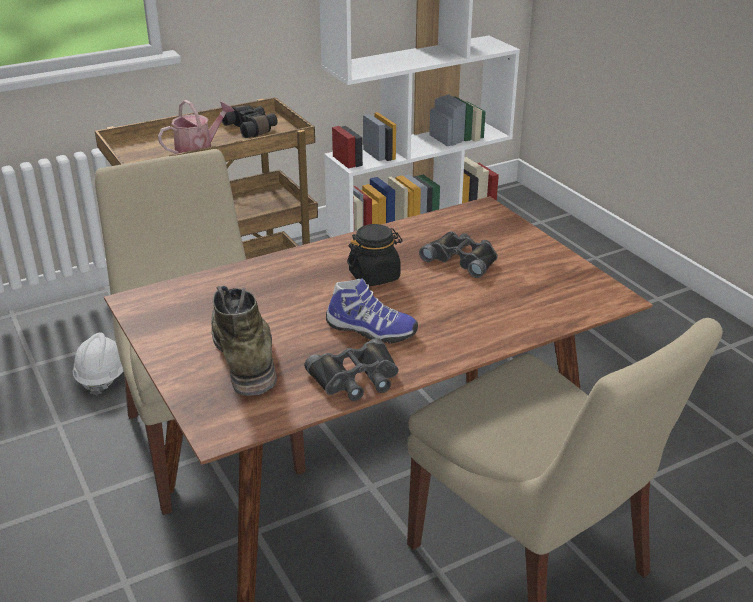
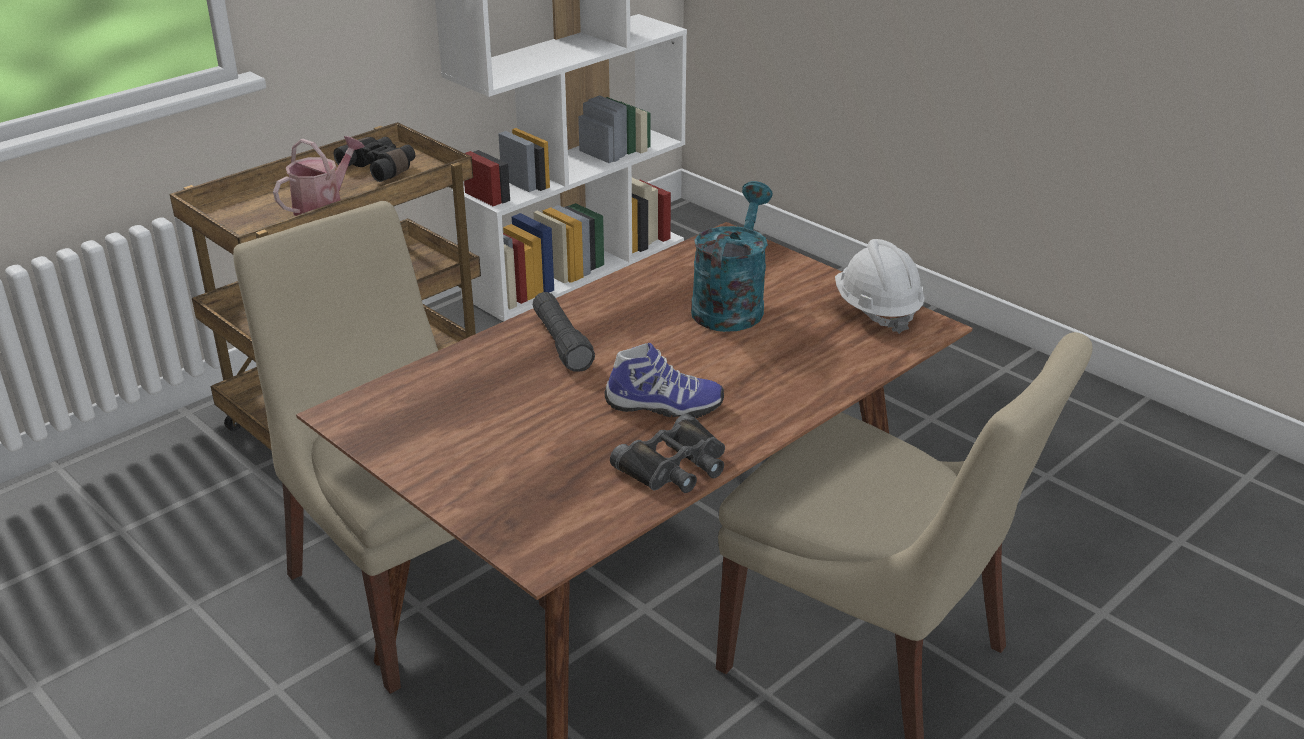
camera: 15 degrees left, 0 degrees up
(102, 376) = (229, 530): white hard hat -> white hard hat (876, 310)
(243, 353) = (520, 457): green boot -> none
(318, 271) = (561, 343): none -> black flashlight
(374, 276) = (635, 339): black jar -> none
(462, 259) = (731, 304): black binoculars -> turquoise watering can

